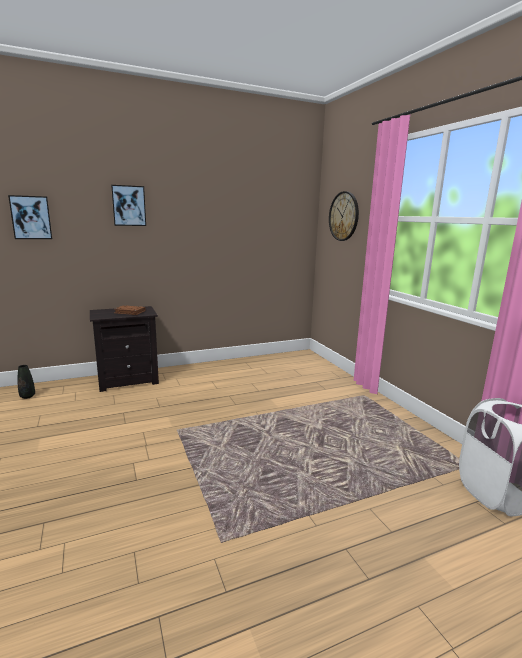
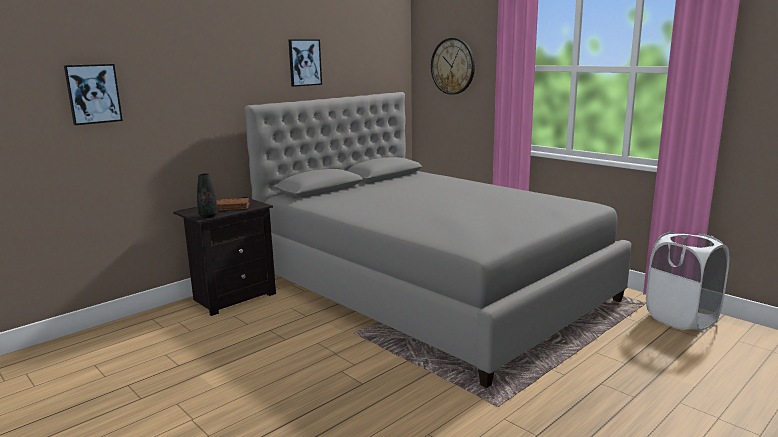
camera: 20 degrees left, 0 degrees up
(27, 396) = (118, 339): black vase -> black vase (208, 216)
(129, 205) = (211, 69): picture -> picture (304, 62)
(273, 404) = (429, 289): none -> grey bed

